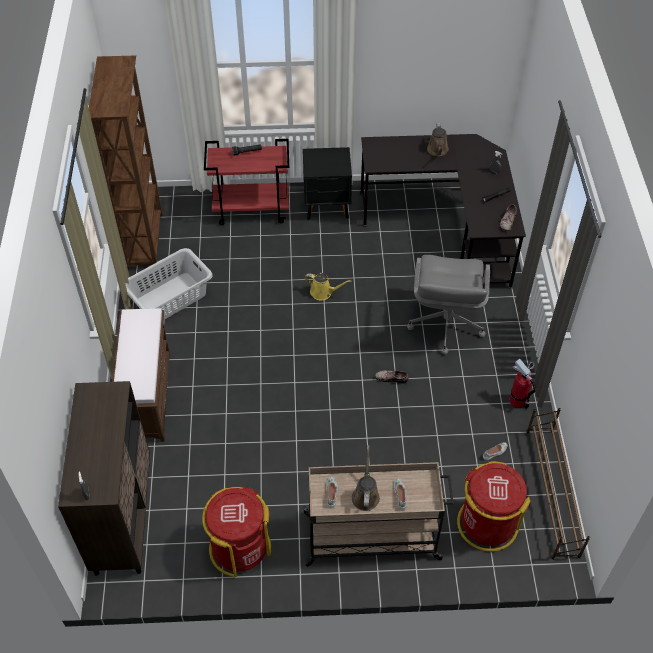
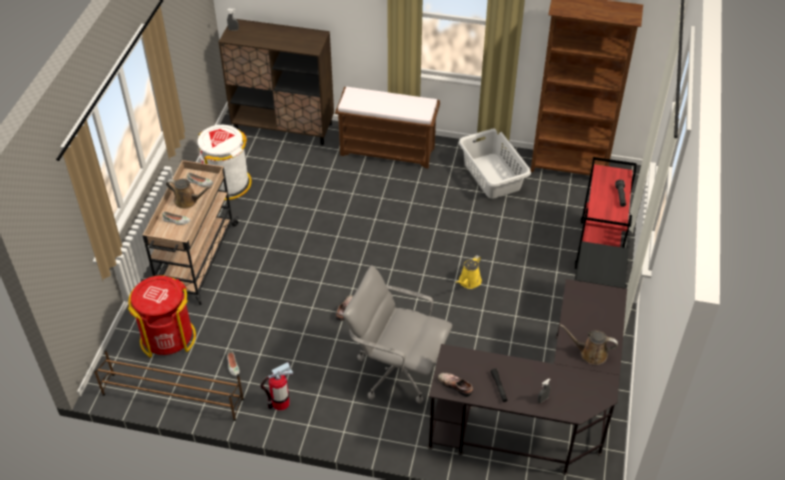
camera: 105 degrees right, 5 degrees down
(239, 547) = (227, 183): red trash can -> white trash can

